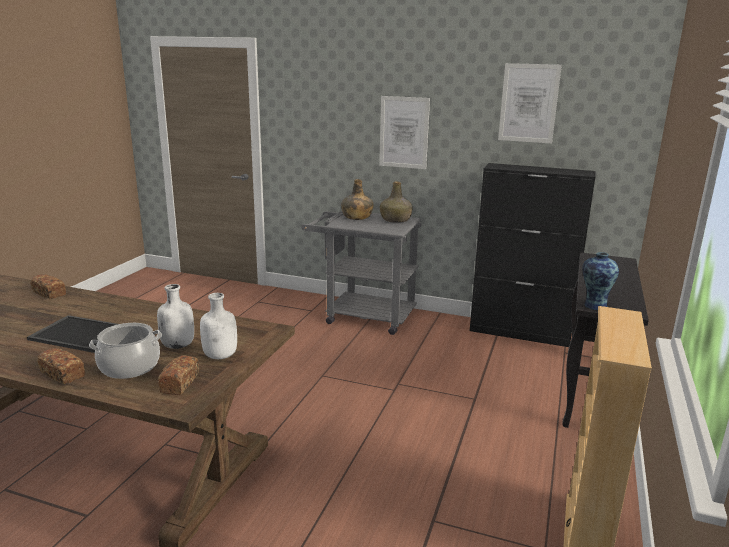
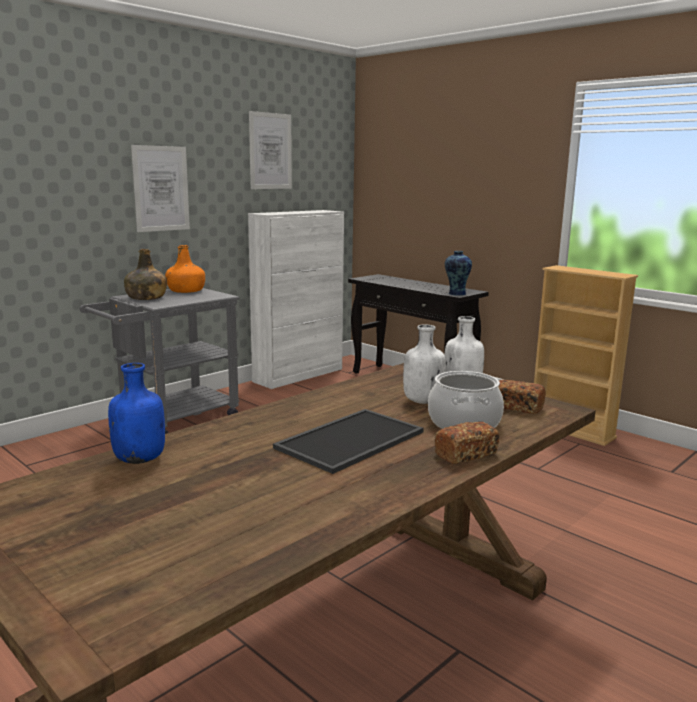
camera: 65 degrees left, 5 degrees down
(49, 293) = (140, 459): bread -> blue bottle
(396, 220) = (186, 291): green bottle -> orange bottle
(520, 333) = (299, 375): black cabinet -> white cabinet

